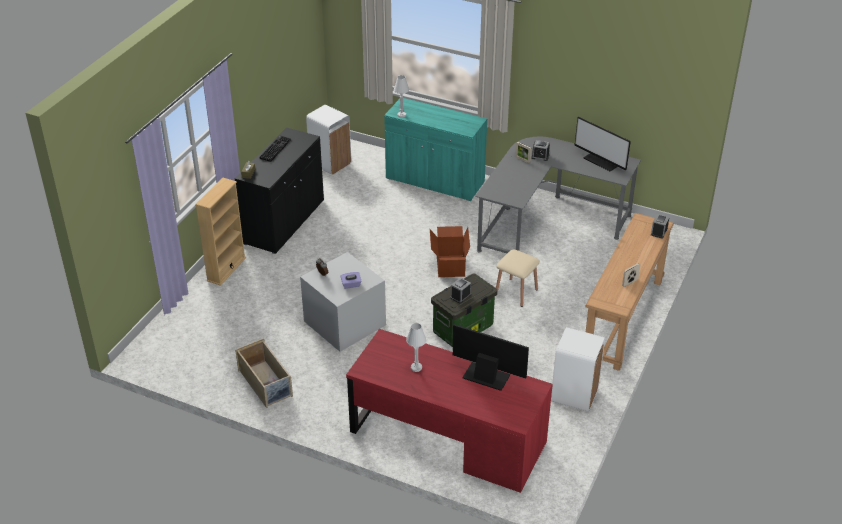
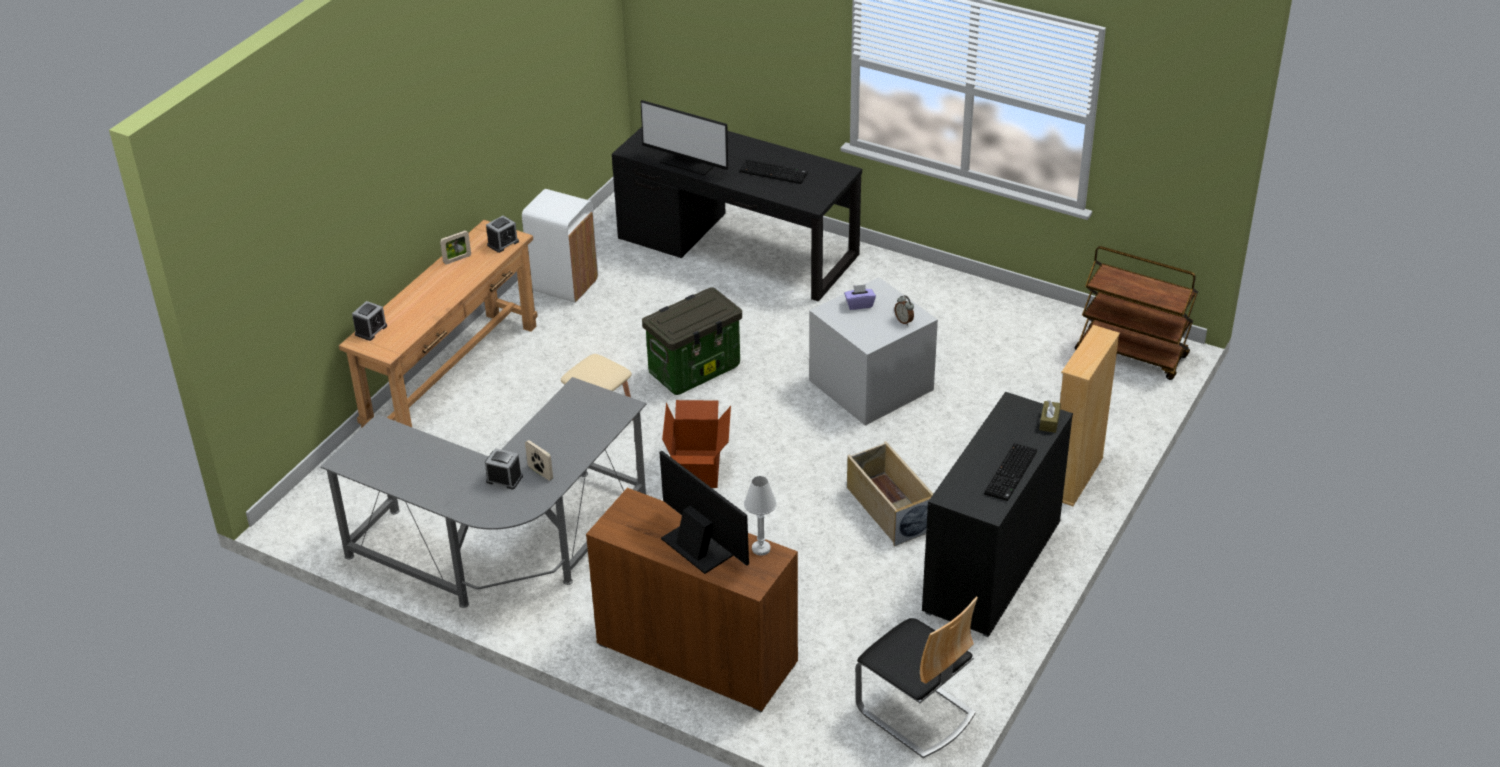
camera: 175 degrees left, 0 degrees up
(163, 352) = (1132, 354): none -> brown cart
(266, 383) = (975, 310): beige storage box -> beige storage box (889, 508)
(330, 163) = (915, 712): white trash can -> chair
(416, 367) = (774, 172): white table lamp -> keyboard
(435, 181) = (697, 653): turquoise cabinet -> brown cabinet
(447, 437) = (738, 247): red desk -> black desk
(460, 296) = (698, 309): alarm clock -> alarm clock (503, 243)
(602, 161) = (393, 464): monitor -> monitor (698, 546)

